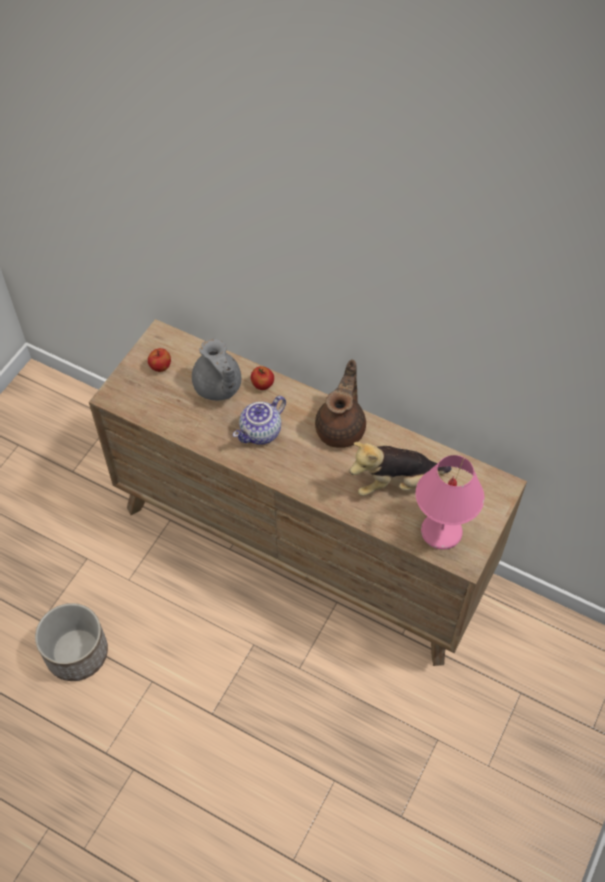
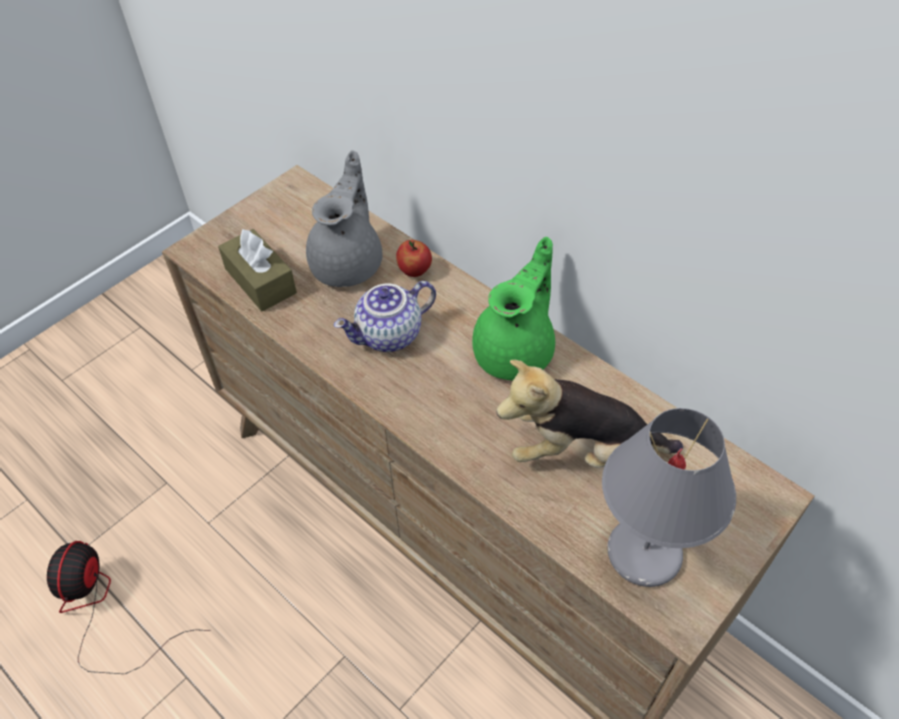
camera: 15 degrees right, 5 degrees down
(76, 653) = (103, 610): planter -> fan
(160, 367) = (278, 224): apple -> none
(164, 411) = (260, 281): none -> brown tissue box
(218, 387) = (349, 263): grey teapot -> grey teapot turned 150 degrees counterclockwise
(341, 428) = (516, 351): brown teapot -> green teapot
(440, 532) = (642, 554): pink table lamp -> grey table lamp

